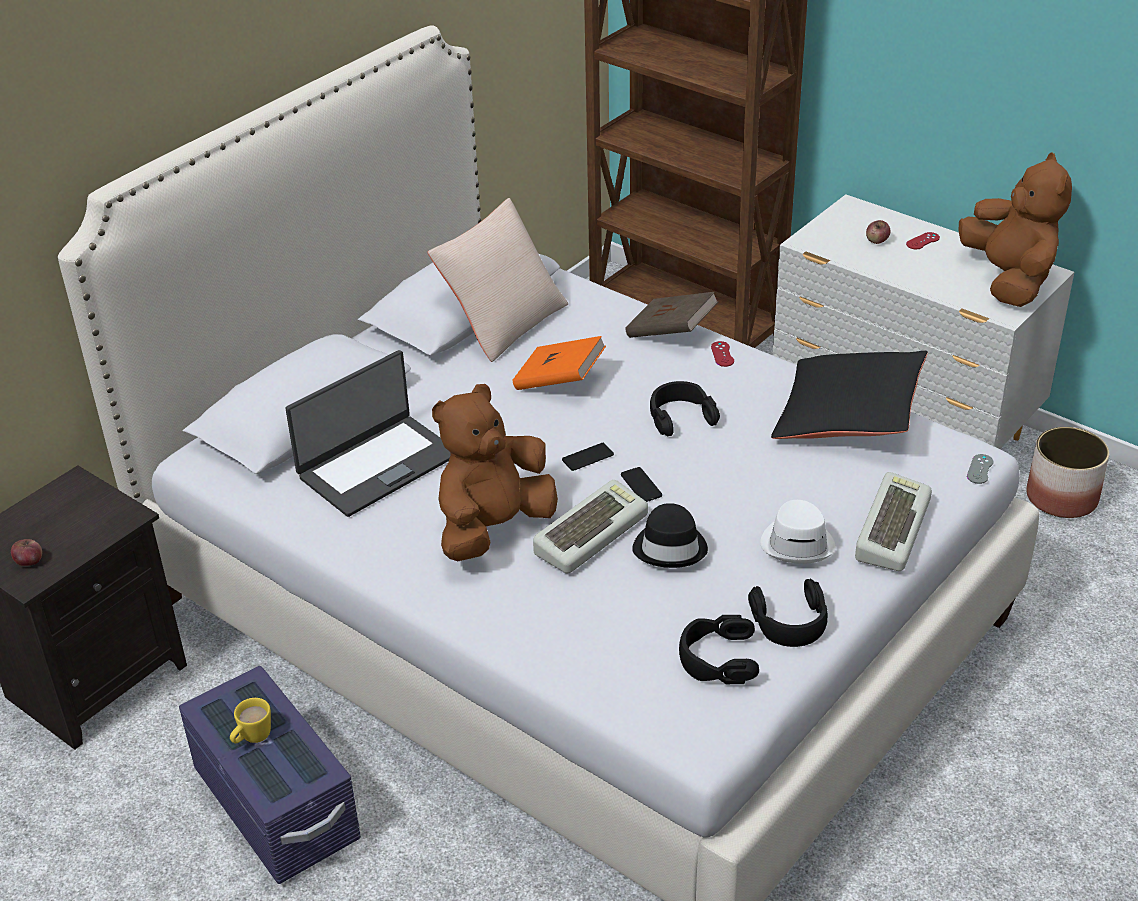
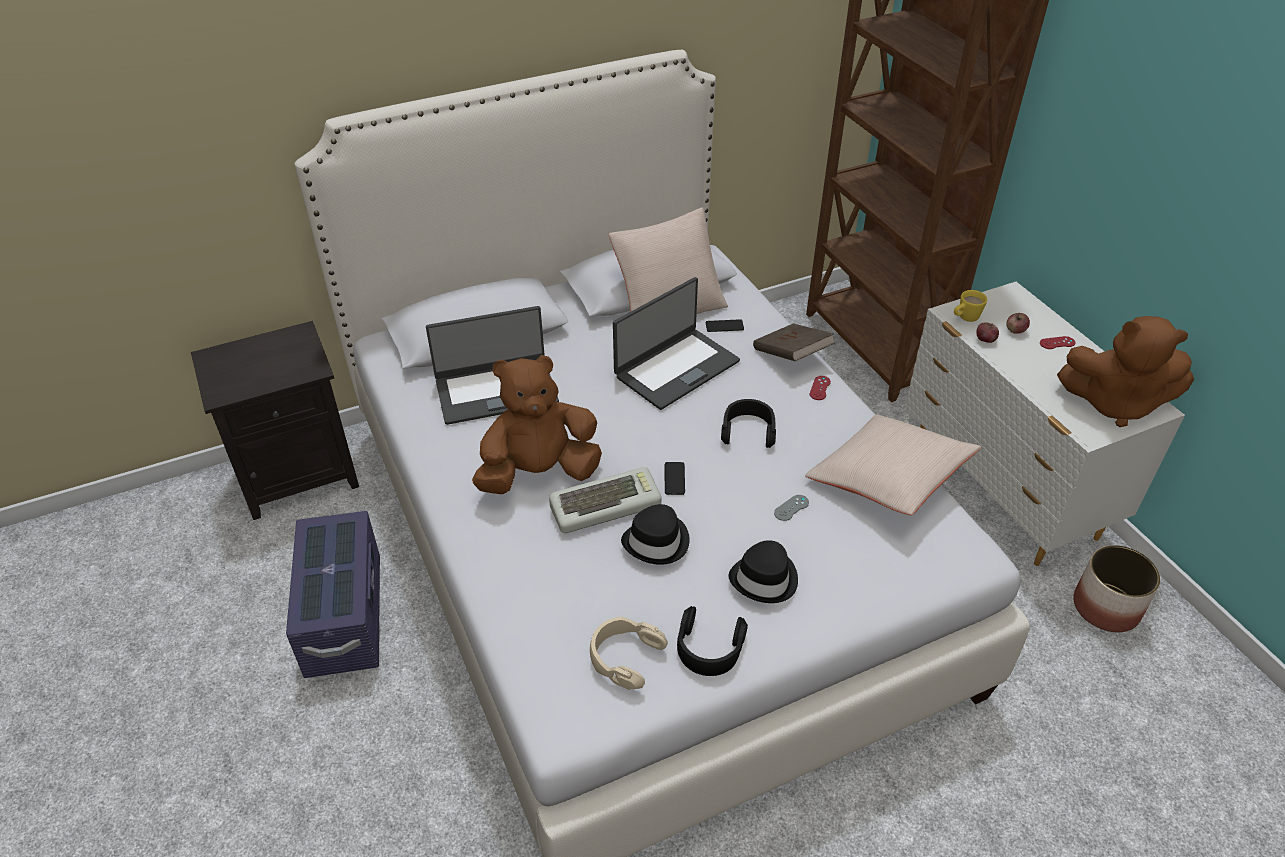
camera: 25 degrees right, 5 degrees up
(29, 562) = (230, 381): apple -> apple (985, 340)
(252, 738) = (323, 565): yellow mug -> yellow mug (965, 318)
(559, 381) = (676, 368): orange book -> laptop
(587, 457) = (650, 439): phone -> phone (724, 326)
(717, 658) = (624, 657): black headphones -> beige headphones
(798, 543) = (765, 579): white hat -> black hat
(848, 416) = (888, 479): black pillow -> beige pillow
(890, 528) = (854, 596): keyboard -> none
(980, 469) = (974, 571): grey game controller -> grey game controller (791, 508)
(1009, 280) = (1115, 403): brown plush toy -> brown plush toy turned 90 degrees clockwise

